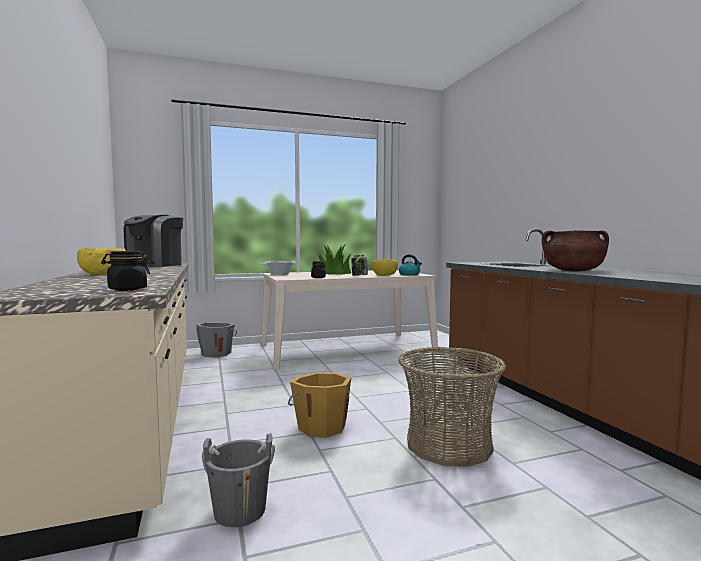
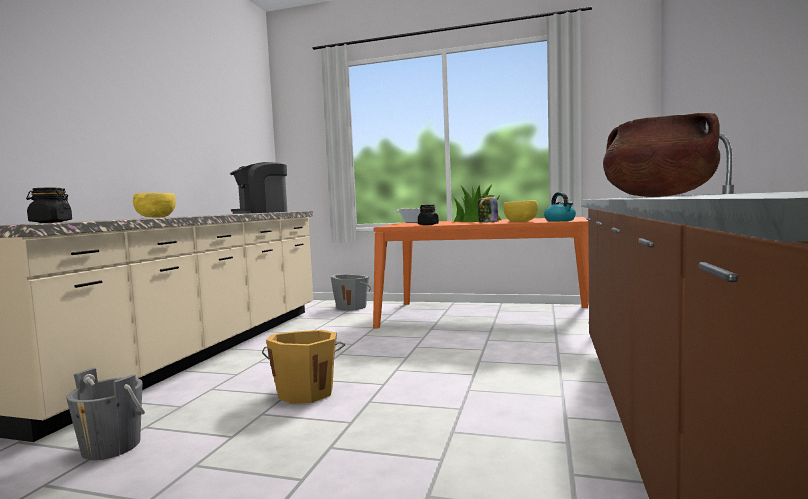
camera: 35 degrees right, 0 degrees up
(346, 349) = (485, 317): beige dining table -> orange dining table
(449, 444) = (392, 447): basket -> none

